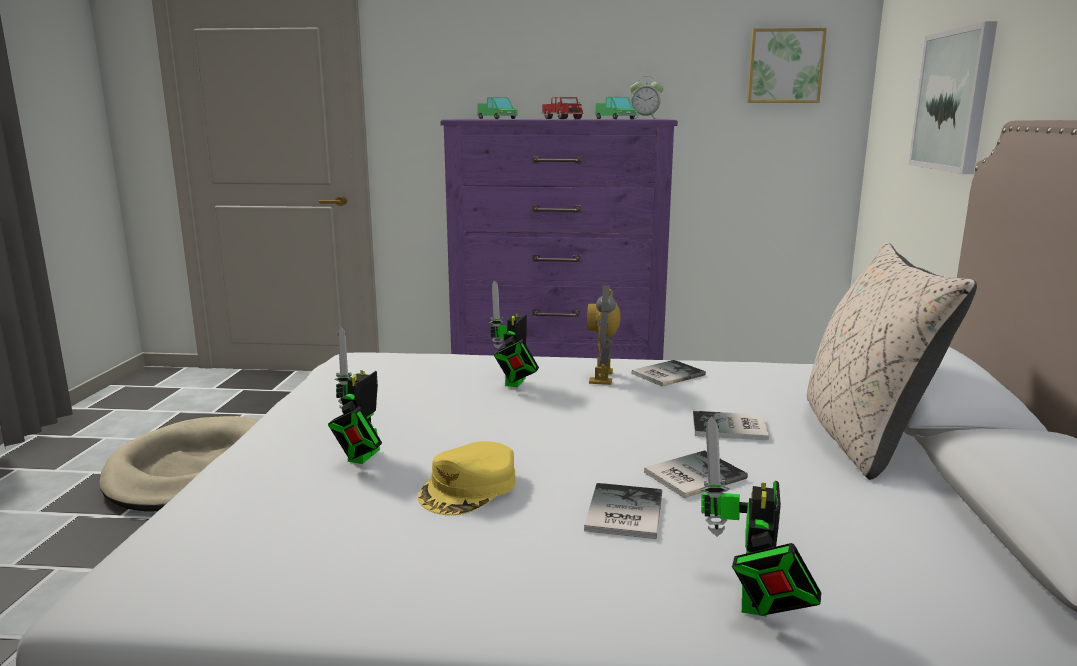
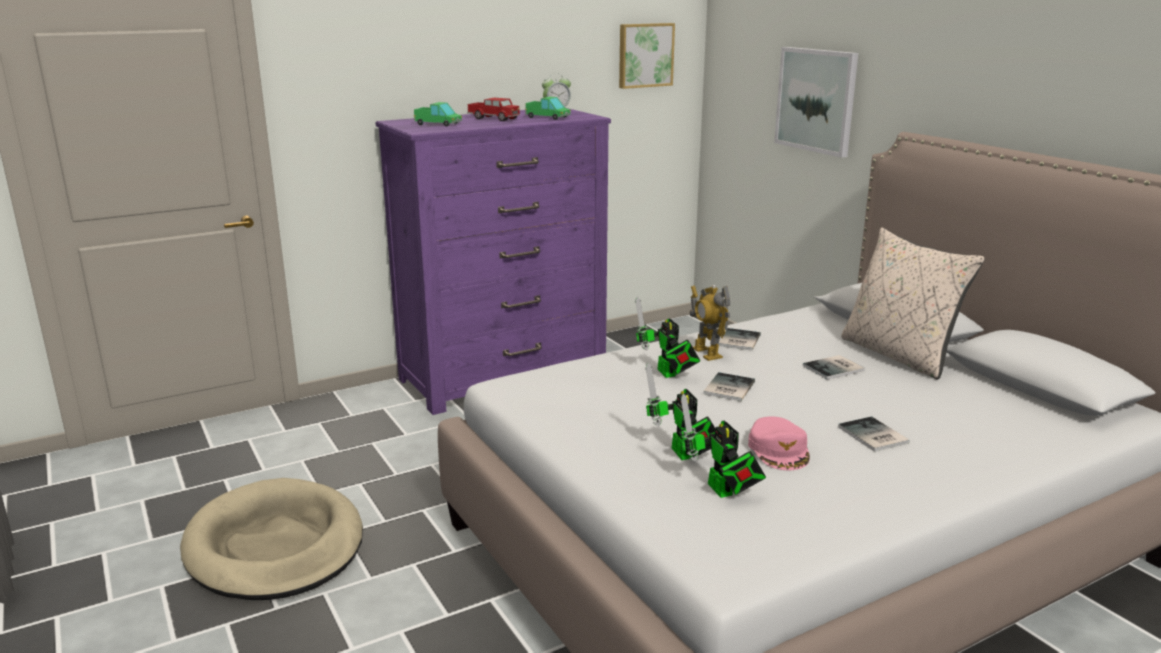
camera: 35 degrees left, 5 degrees up
(469, 488) = (779, 450): yellow cap -> pink cap
(691, 475) = (864, 404): book -> book (727, 388)
(754, 605) = (990, 457): toy robot -> toy robot (722, 492)

